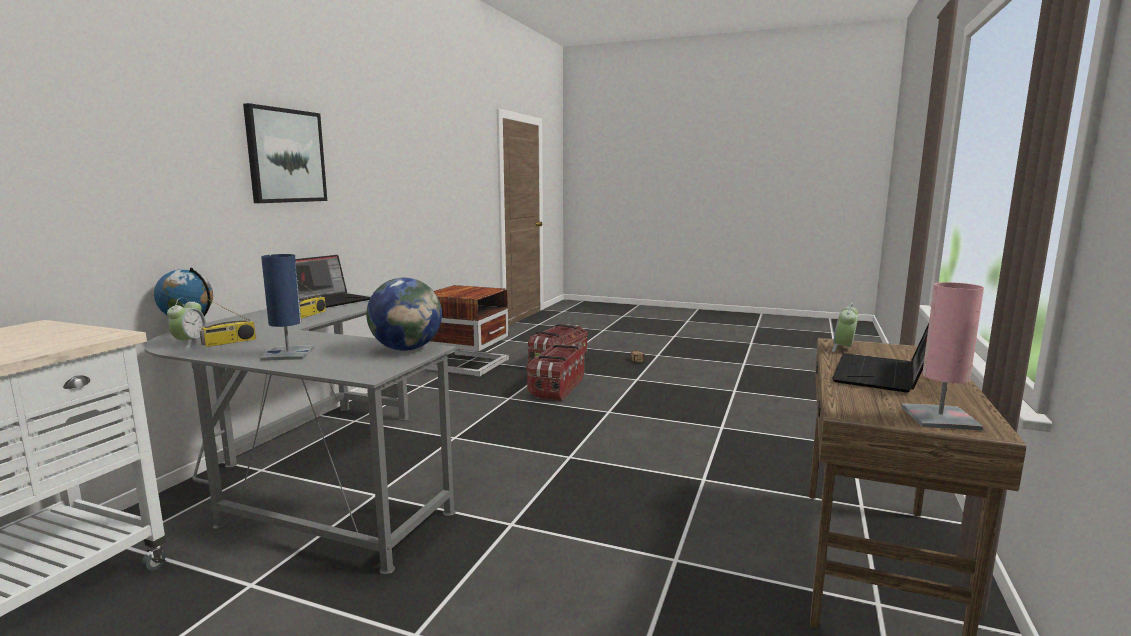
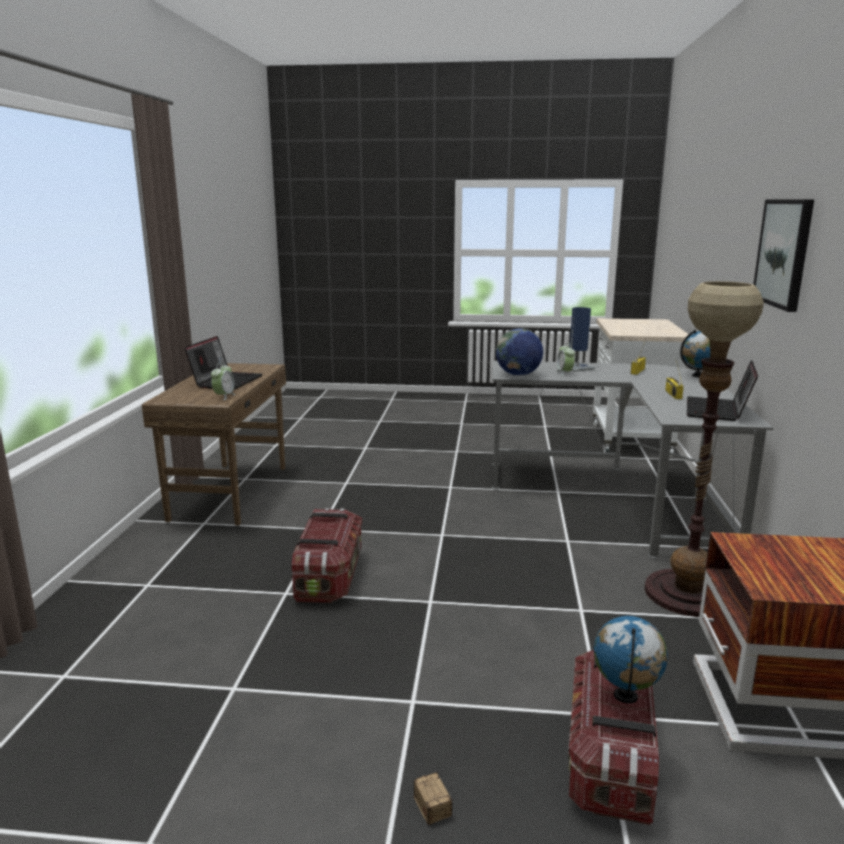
camera: 165 degrees right, 5 degrees up
(190, 343) = (658, 369): alarm clock -> alarm clock (564, 373)
(425, 398) = (688, 594): none -> floor lamp
(554, 332) = (626, 696): none -> globe
(556, 388) = (535, 647): storage box -> storage box (330, 576)
(939, 418) = (233, 366): pink table lamp -> none

